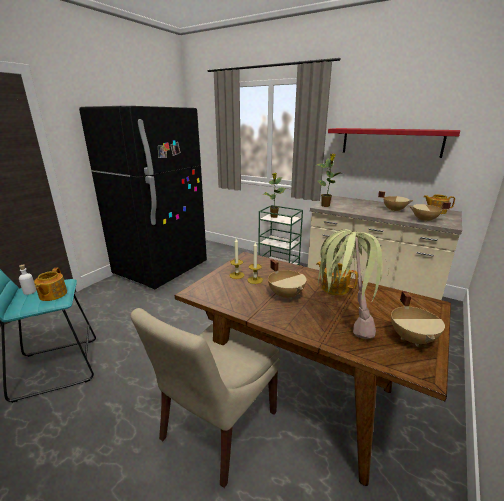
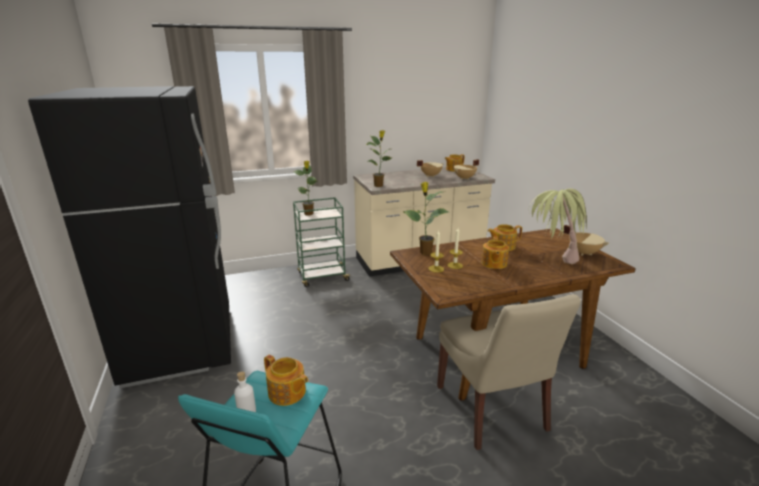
camera: 50 degrees left, 0 degrees up
(260, 262) = (425, 252): none -> potted plant
(286, 295) = (493, 264): beige cooking pot -> teapot
(391, 142) = (404, 112): red shelf -> none

